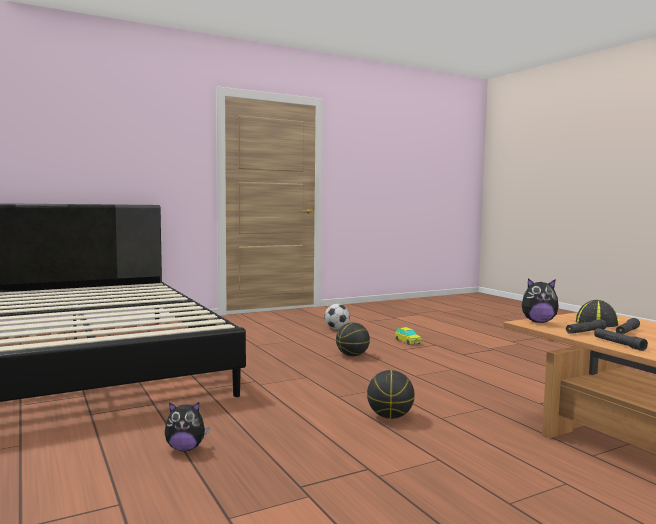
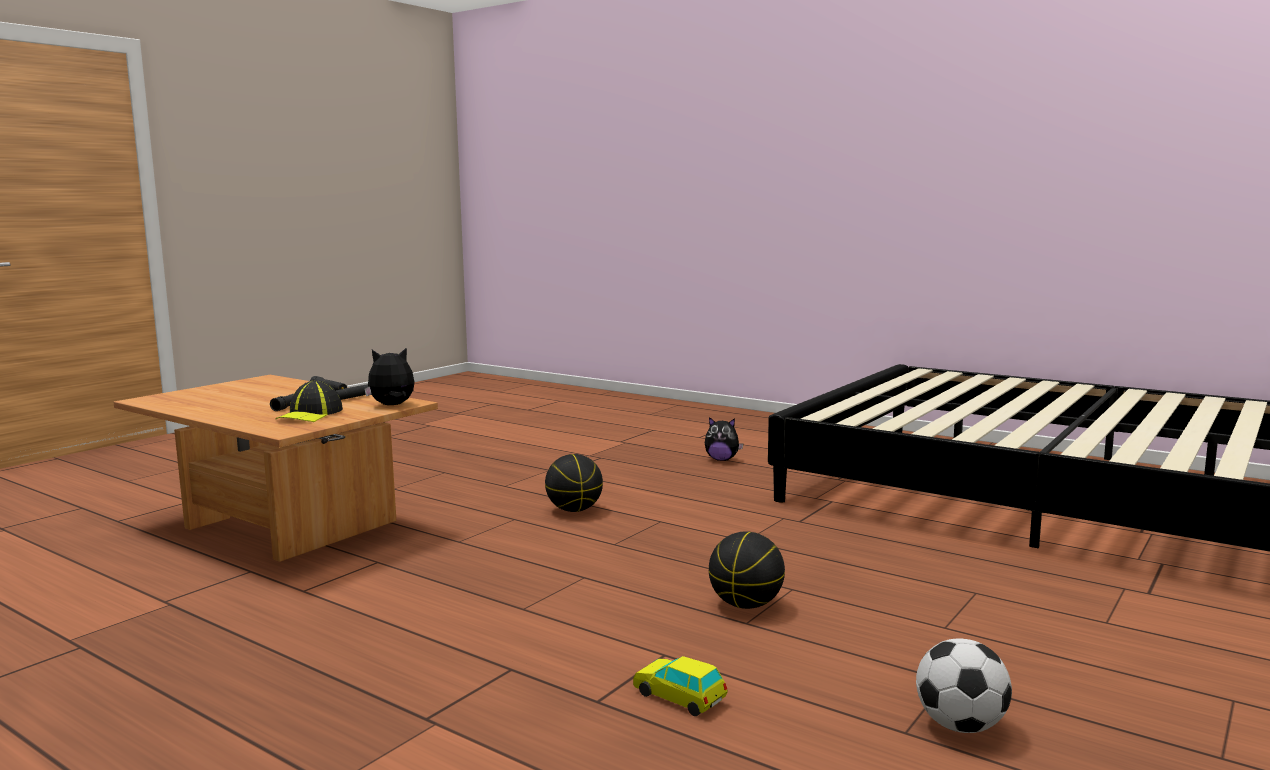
camera: 155 degrees right, 5 degrees up
(185, 448) = (722, 459): plush toy -> plush toy turned 135 degrees counterclockwise

